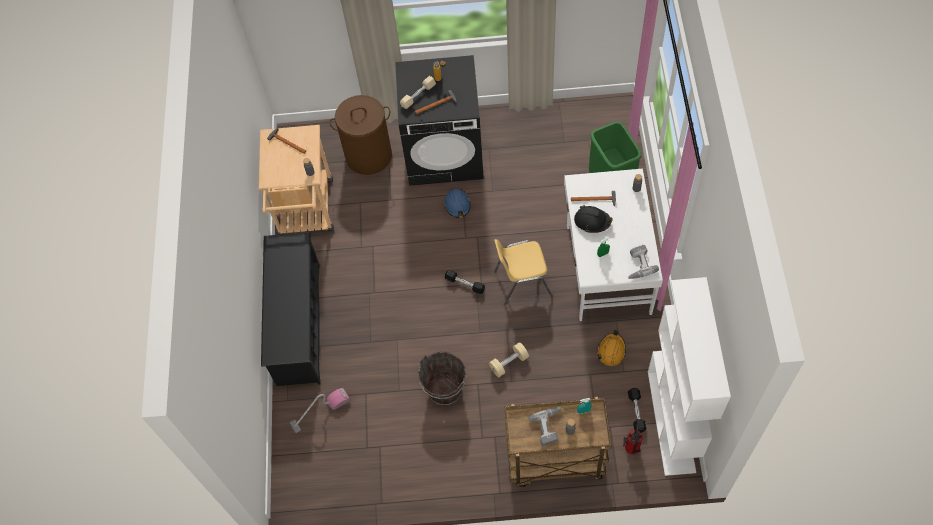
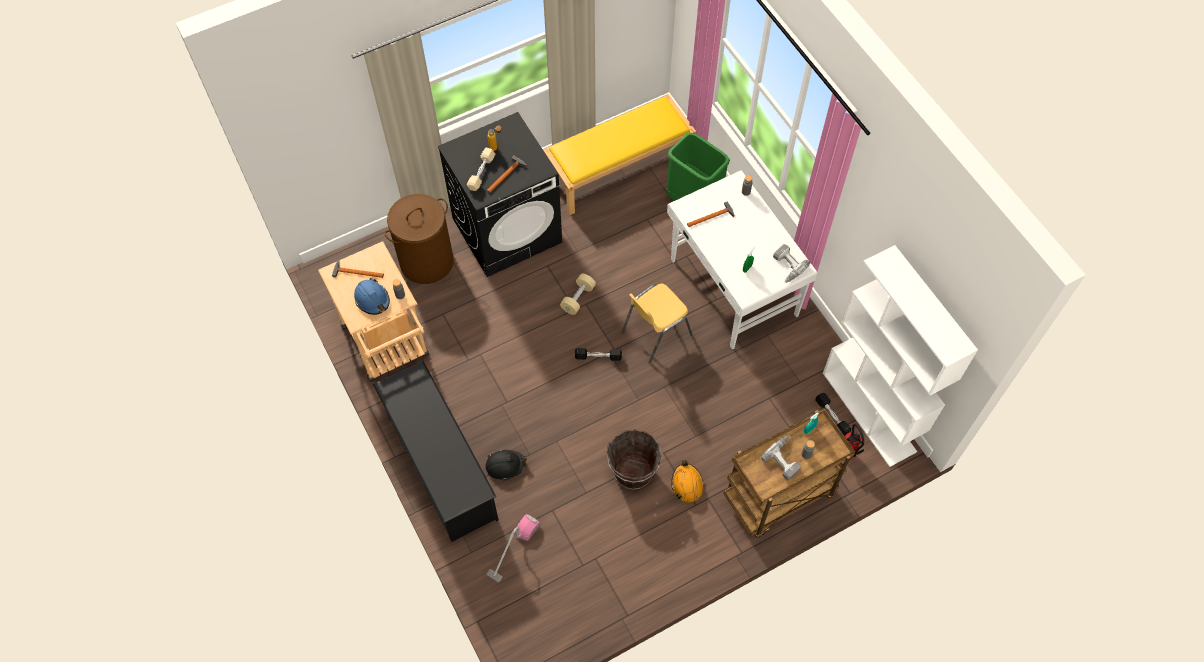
camera: 30 degrees left, 0 degrees up
(457, 205) = (549, 279): blue hard hat -> blue hard hat (372, 299)
(509, 363) = (684, 419): beige dumbbell -> beige dumbbell (578, 298)
(563, 132) = (619, 167): none -> yellow bench
(592, 221) = (720, 240): black hard hat -> black hard hat (505, 465)
(611, 351) = (778, 366): orange hard hat -> orange hard hat (687, 484)

